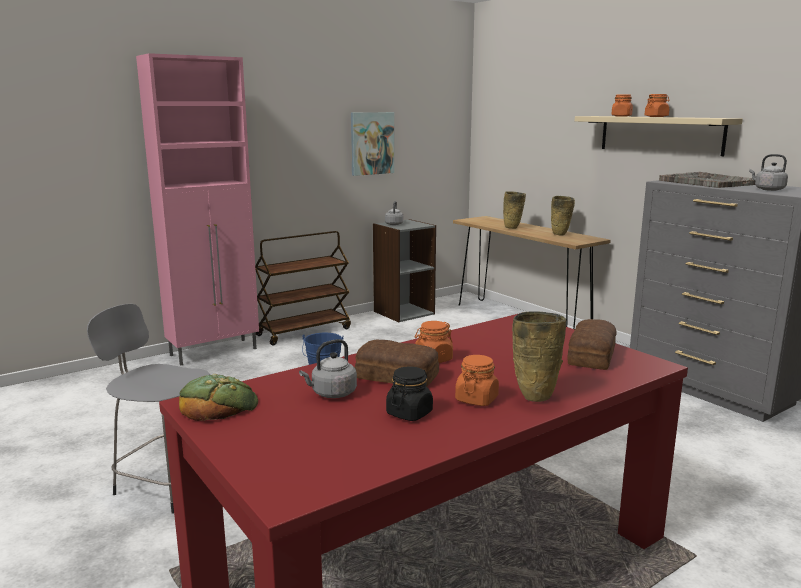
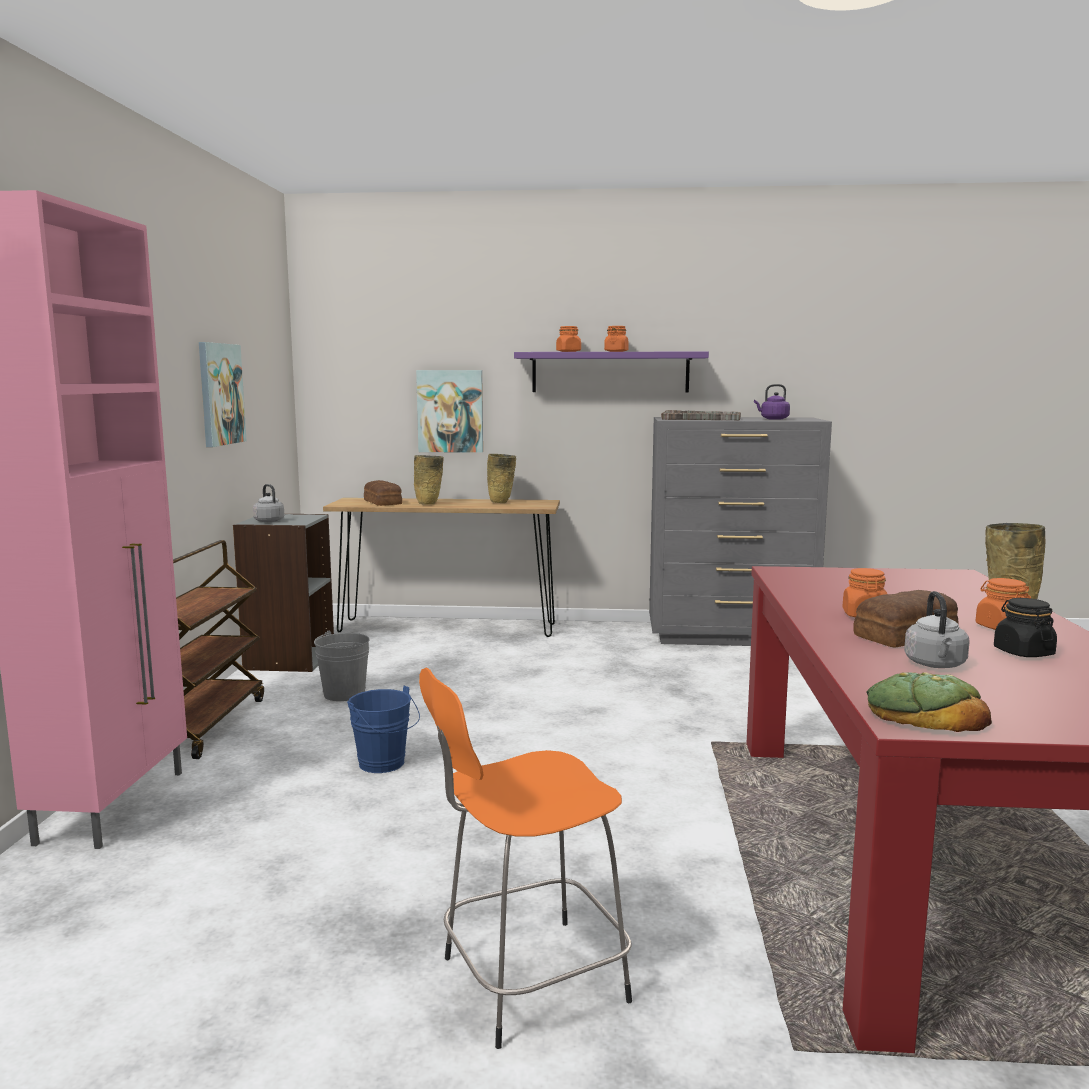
camera: 50 degrees left, 5 degrees down
(167, 483) = (527, 981): grey stool -> orange stool
(386, 338) = (344, 694): none -> grey bucket
(549, 160) = (450, 411): none -> picture
(593, 356) = (917, 579): bread -> bread (383, 502)
(660, 134) = (610, 372): beige shelf -> purple shelf
(767, 189) = (773, 419): grey kettle -> purple kettle

